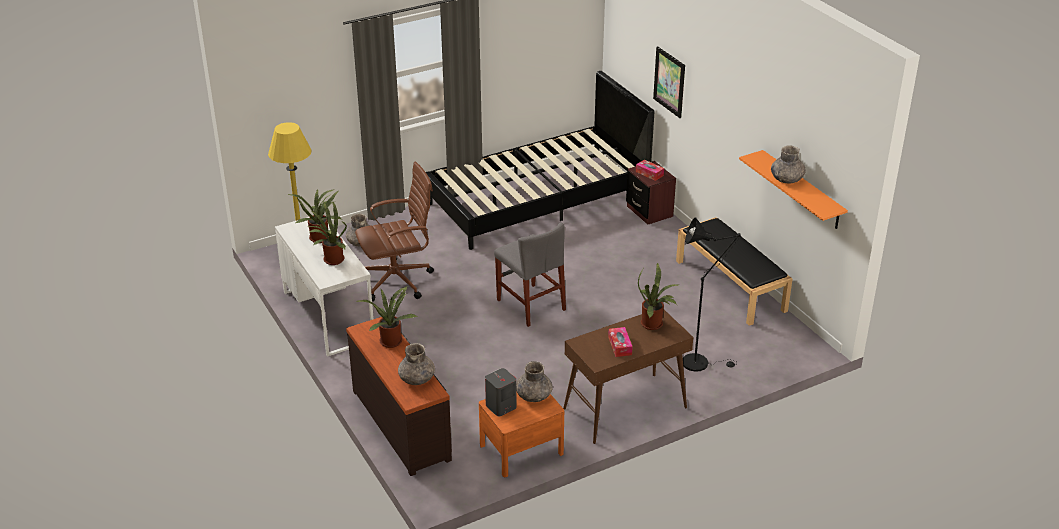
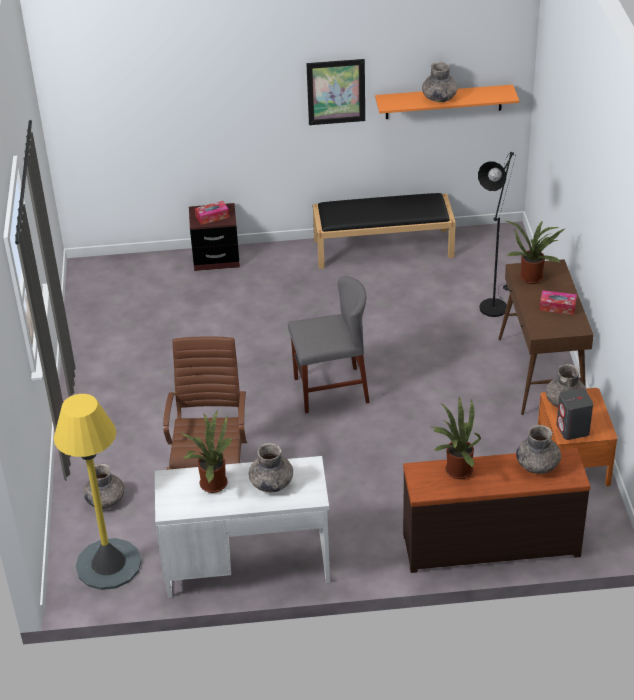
camera: 65 degrees left, 5 degrees up
(331, 260) = (271, 483): potted plant -> grey vase
(538, 200) = (129, 330): black bed -> none
(669, 82) = (194, 107): picture -> picture (336, 92)

